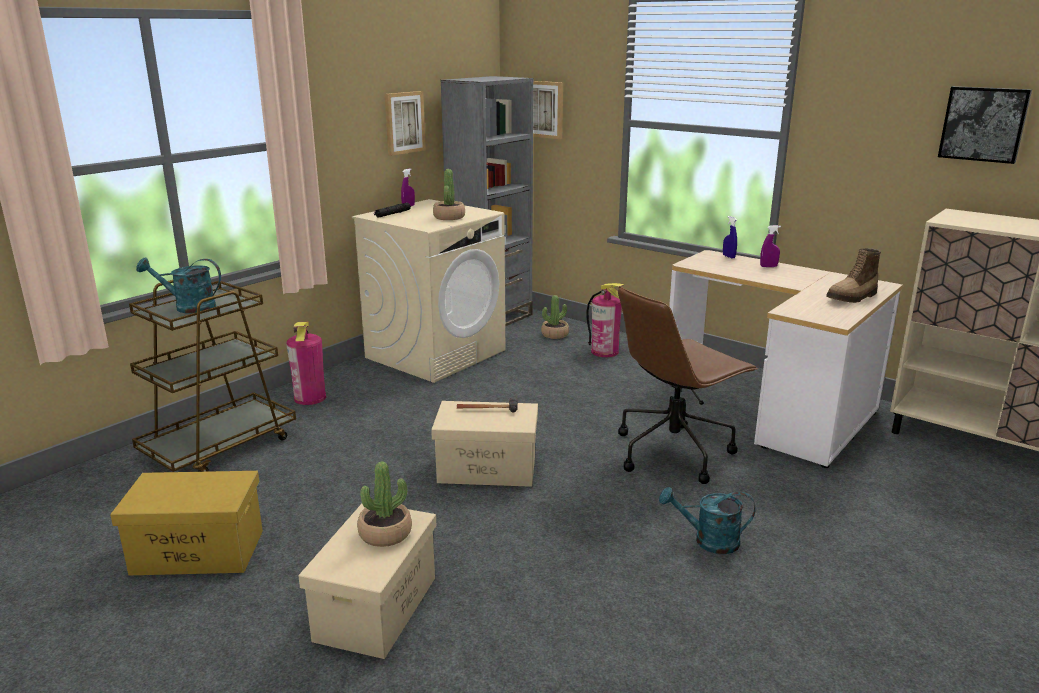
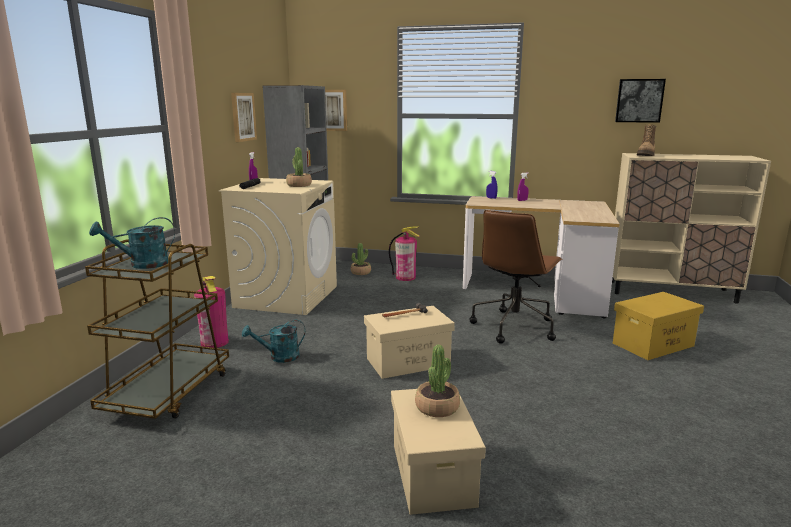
camera: 25 degrees left, 5 degrees down
(199, 551) = (236, 477): yellow storage box -> yellow storage box (653, 344)
(708, 541) = (592, 372): turquoise watering can -> turquoise watering can (279, 357)
(852, 298) = (593, 209): boot -> boot (646, 155)

